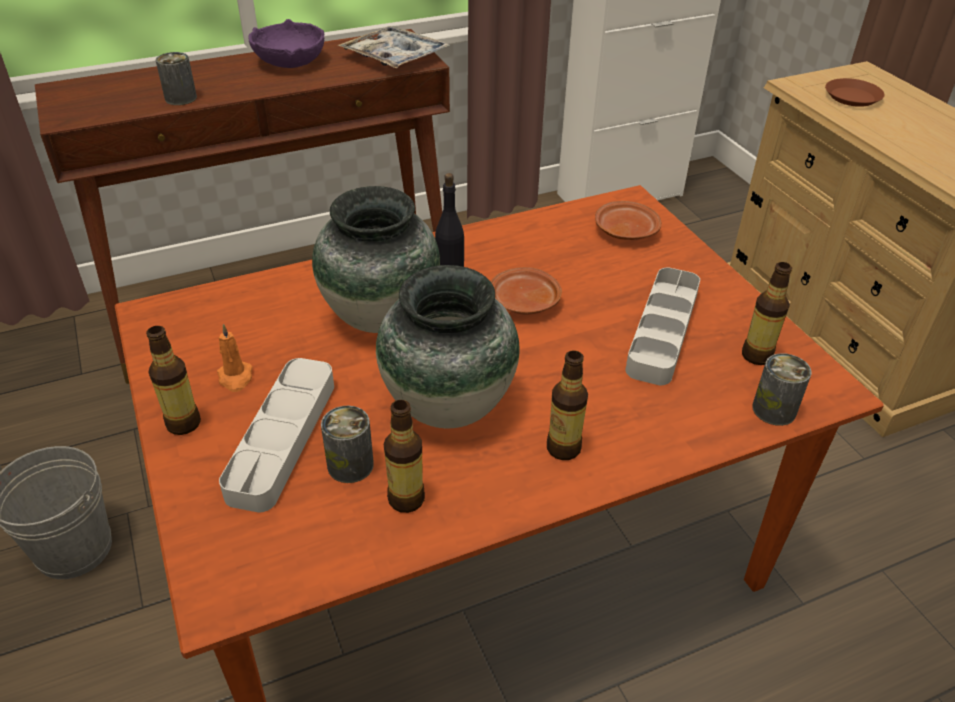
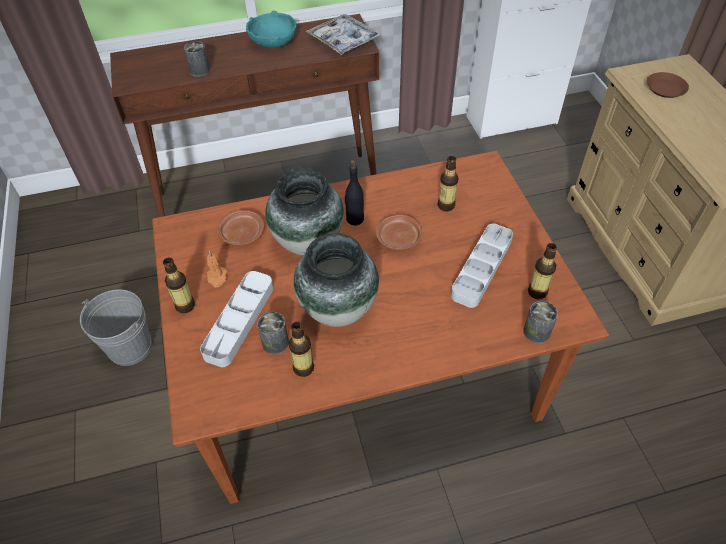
camera: 10 degrees right, 10 degrees up
(290, 62) = (274, 42): purple bowl -> turquoise bowl
(563, 448) = (400, 345): bottle -> bottle (446, 205)
(625, 230) = (477, 188): brown plate -> brown plate (242, 233)

